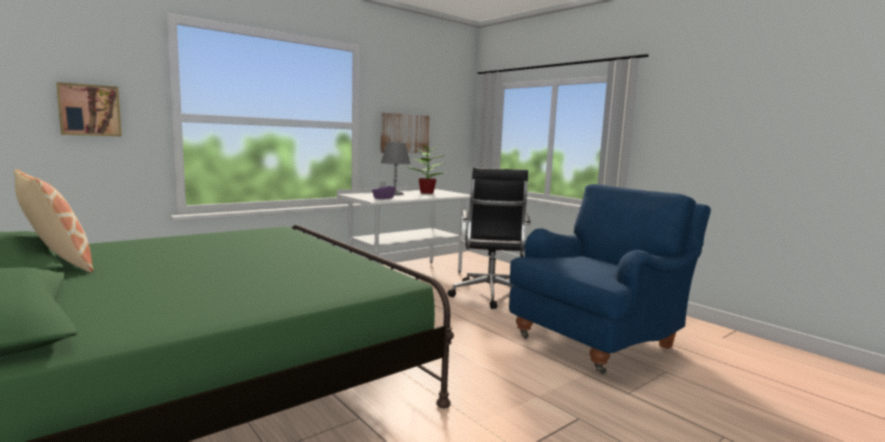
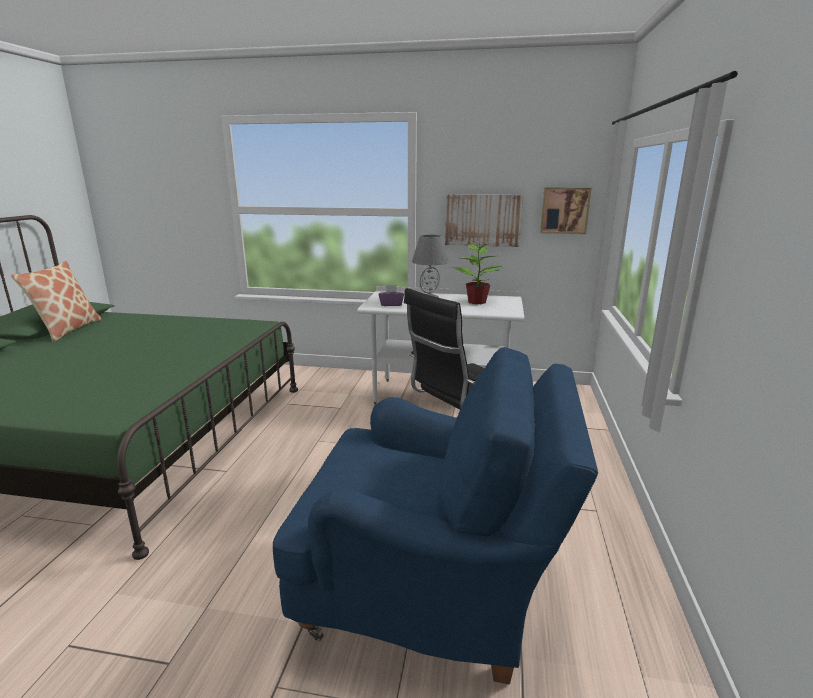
camera: 50 degrees right, 10 degrees up
(89, 110) = (179, 206): picture -> picture (564, 210)

